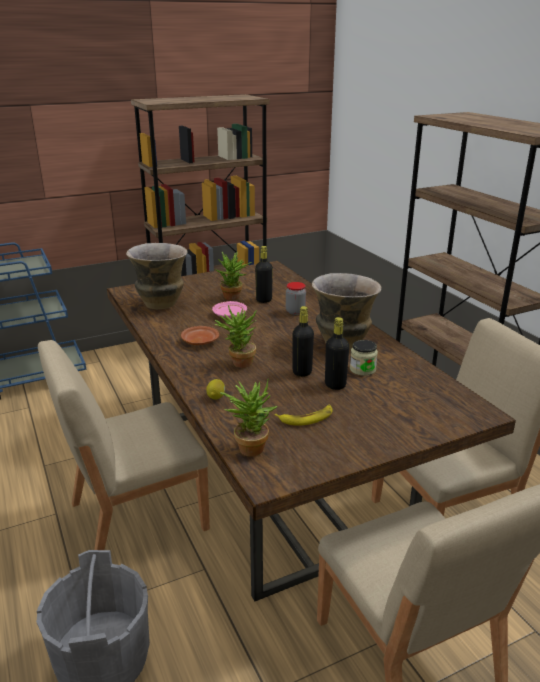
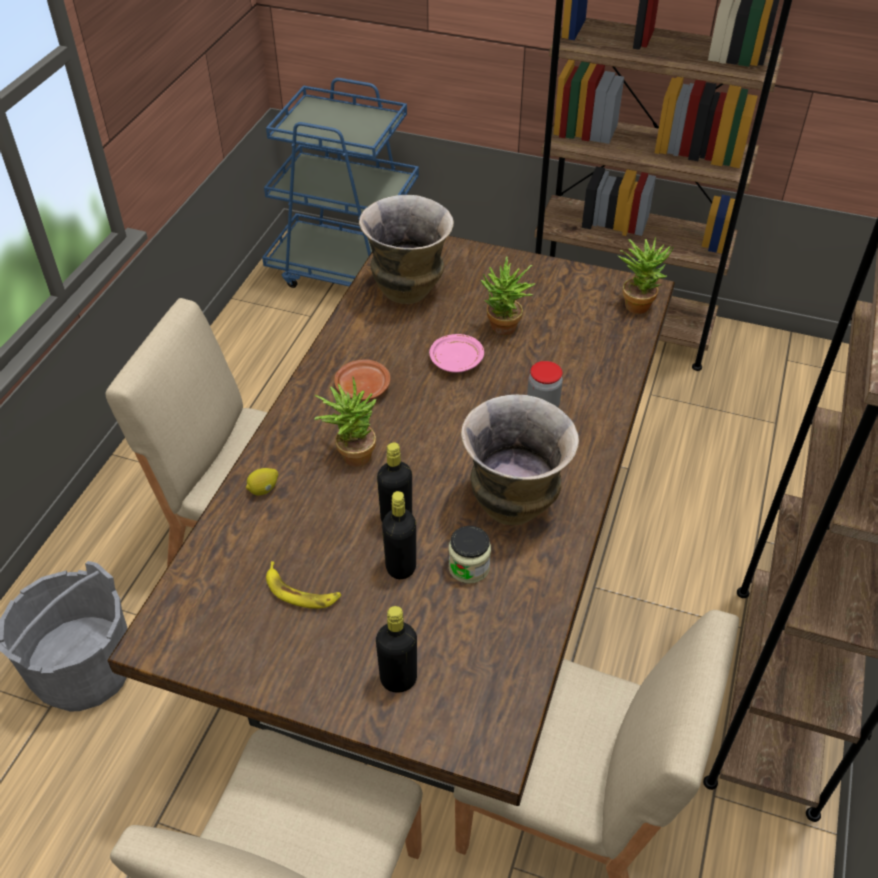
camera: 45 degrees right, 20 degrees up
(249, 446) = (200, 584): potted plant -> potted plant (638, 303)
(264, 300) = (535, 357): black bottle -> black bottle (398, 679)

